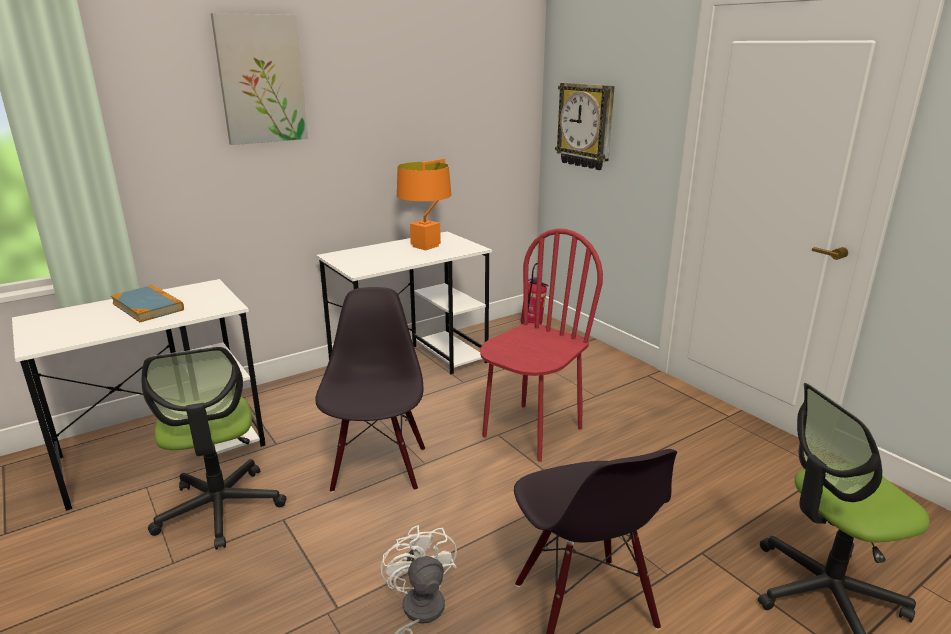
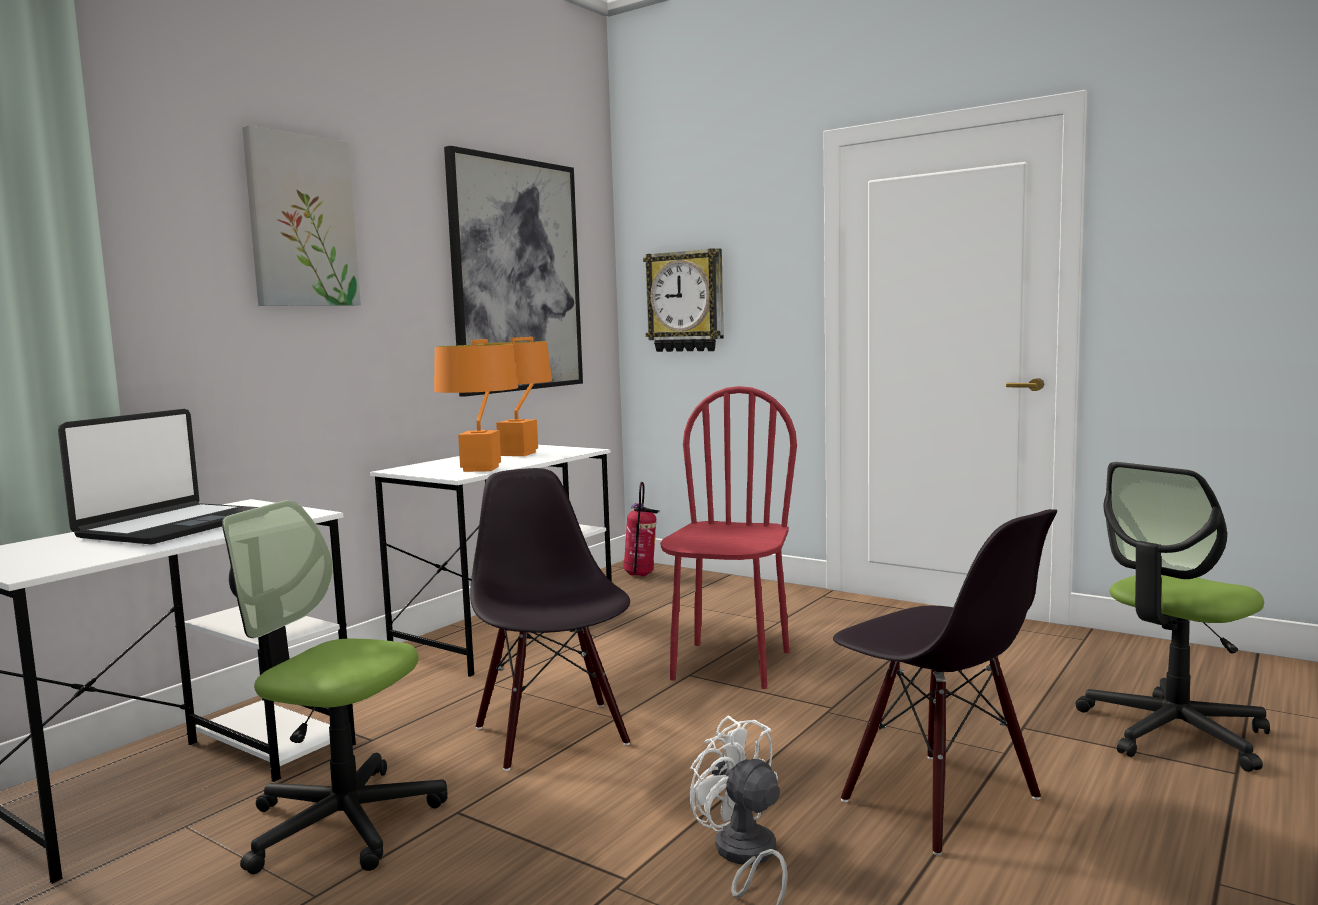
camera: 20 degrees left, 15 degrees down
(148, 306) = (173, 526): book -> laptop
(220, 508) = (342, 822): office chair -> office chair turned 150 degrees clockwise
(382, 264) = (481, 469): none -> orange table lamp
(446, 104) = (516, 275): none -> picture

